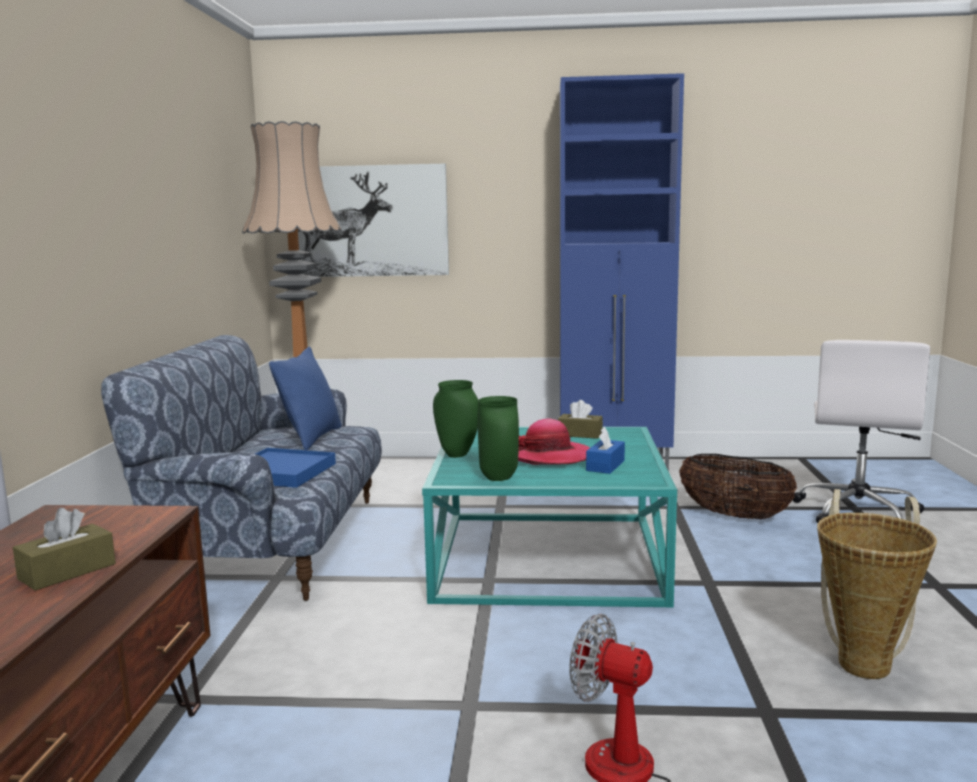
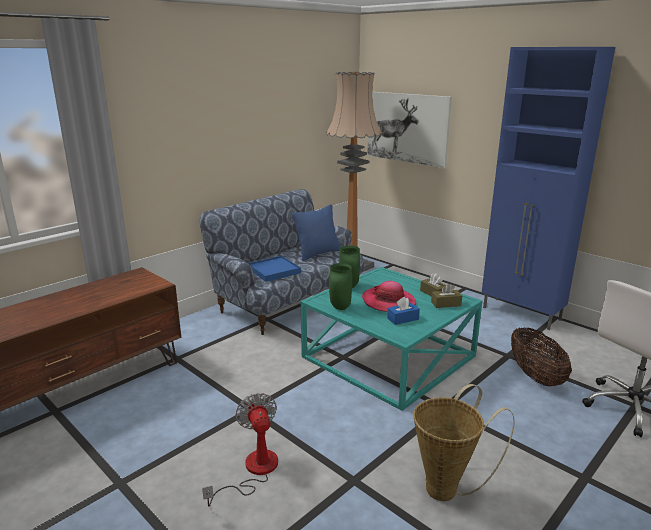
camera: 40 degrees right, 10 degrees up
(67, 571) = (101, 300): brown tissue box -> brown tissue box (446, 304)

